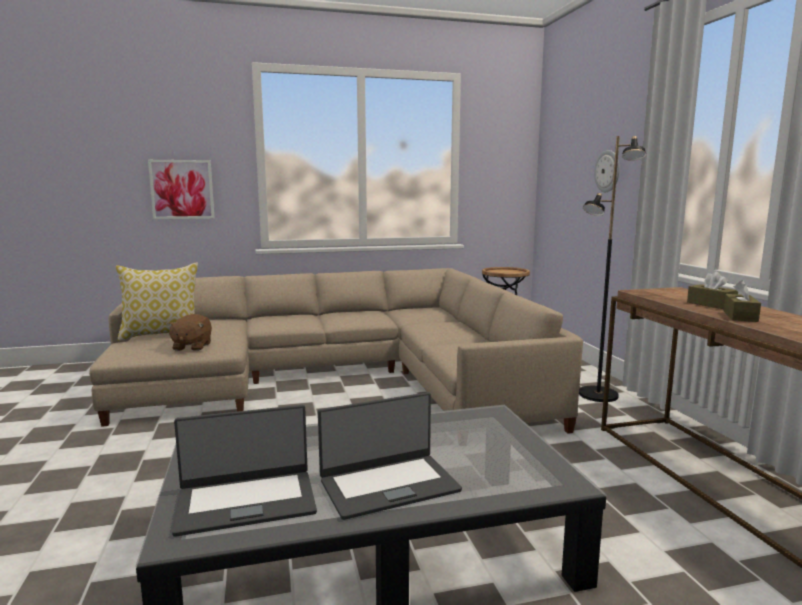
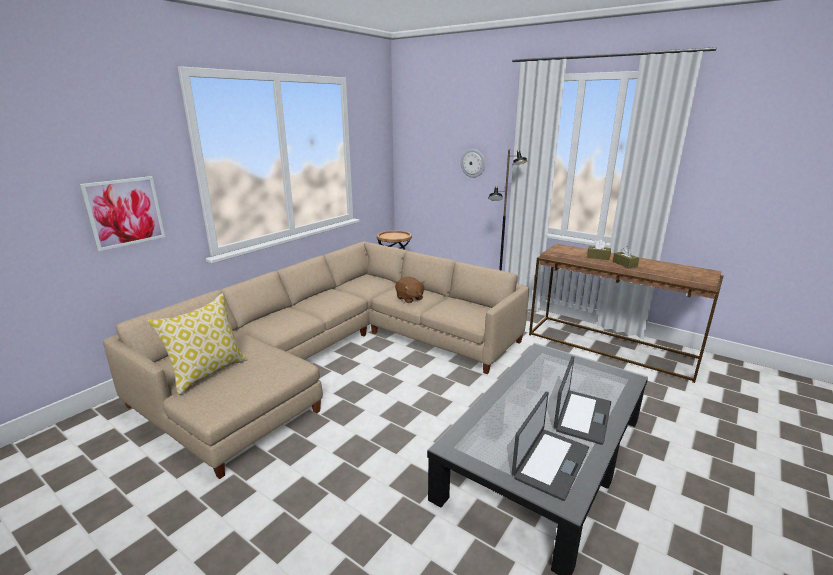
camera: 40 degrees left, 10 degrees up
(191, 347) = (265, 374): brown plush toy -> brown plush toy (409, 298)

